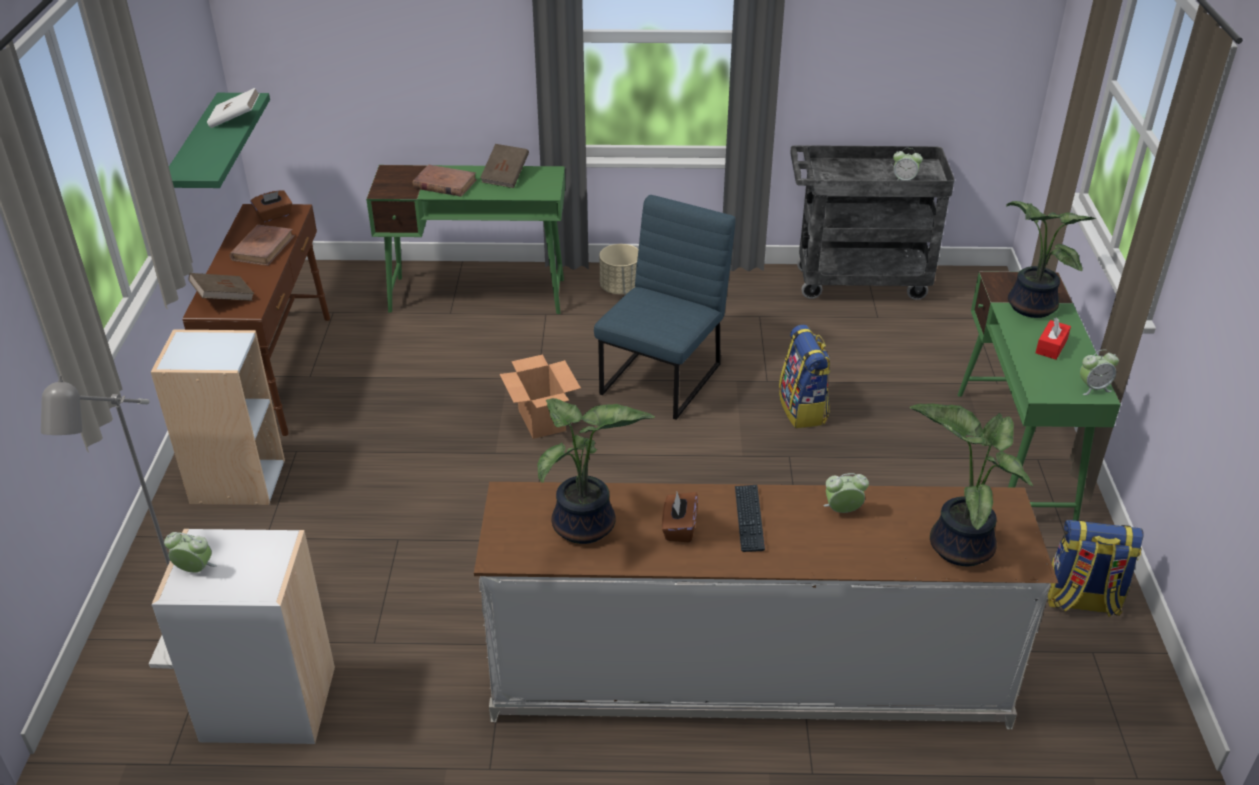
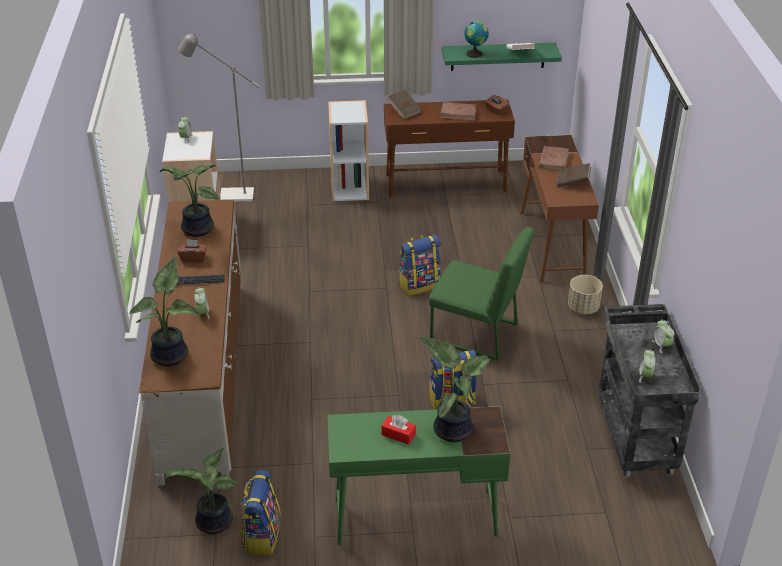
camera: 85 degrees right, 0 degrees up
(211, 153) = (475, 54): none -> globe
(478, 295) = (552, 245): green desk -> brown desk
(541, 420) = (419, 285): cardboard box -> backpack
(663, 377) = (476, 334): blue chair -> green chair
(1074, 655) = (213, 523): none -> potted plant
(1093, 388) = (347, 450): alarm clock -> alarm clock (661, 345)

